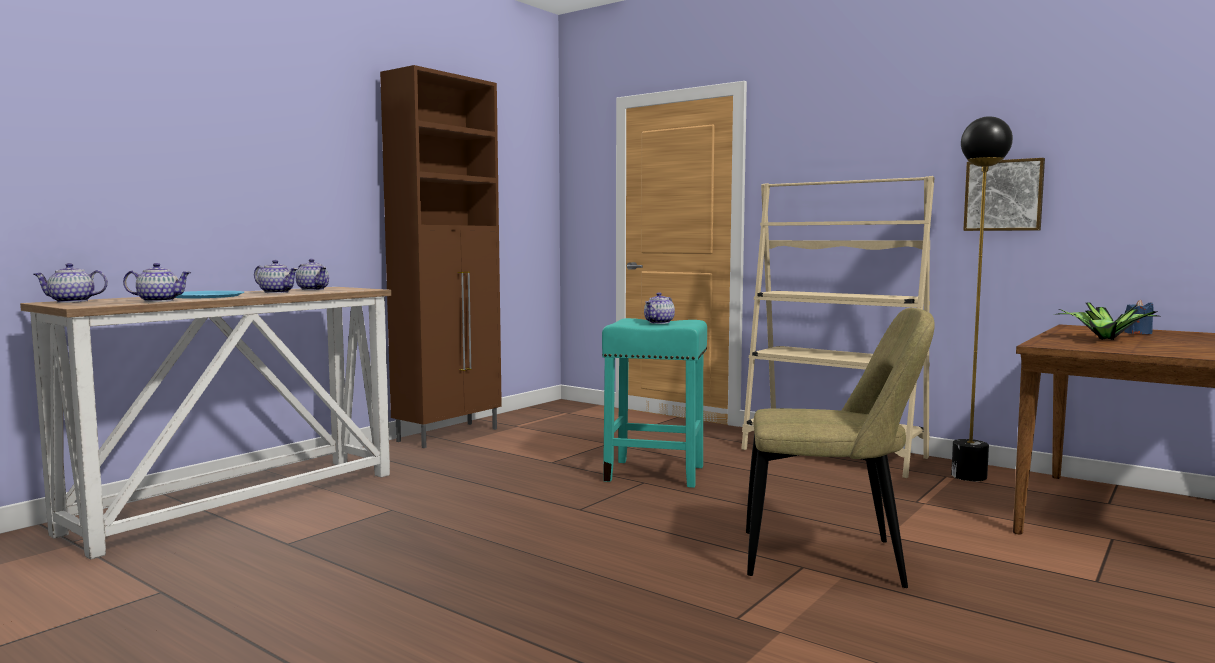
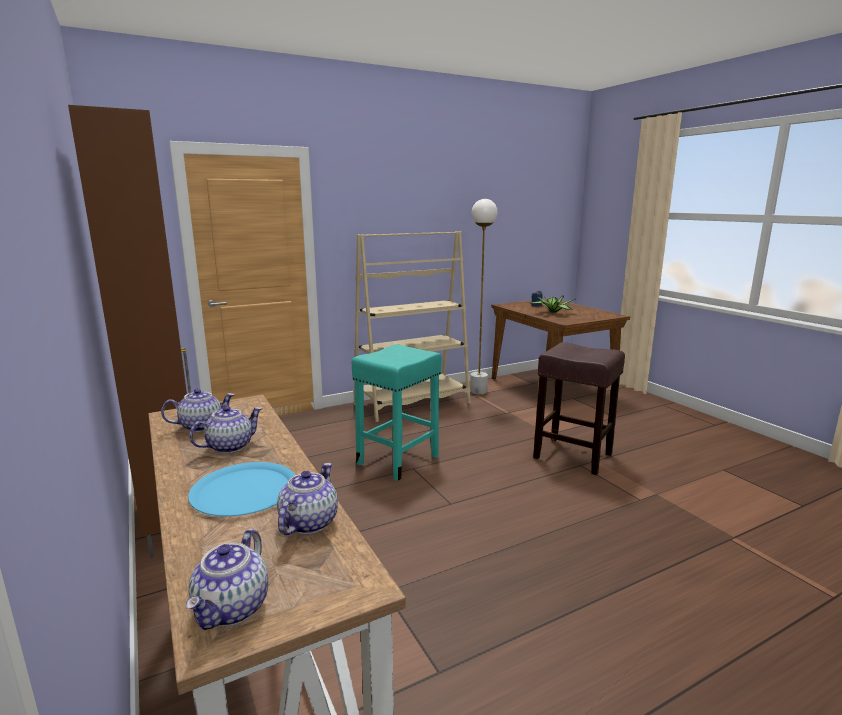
camera: 65 degrees left, 10 degrees up
(659, 322) = (396, 354): teapot -> none
(830, 560) = (574, 456): beige chair -> brown stool
(969, 476) = (478, 391): black floor lamp -> white floor lamp
(1004, 195) = (468, 239): picture -> none

